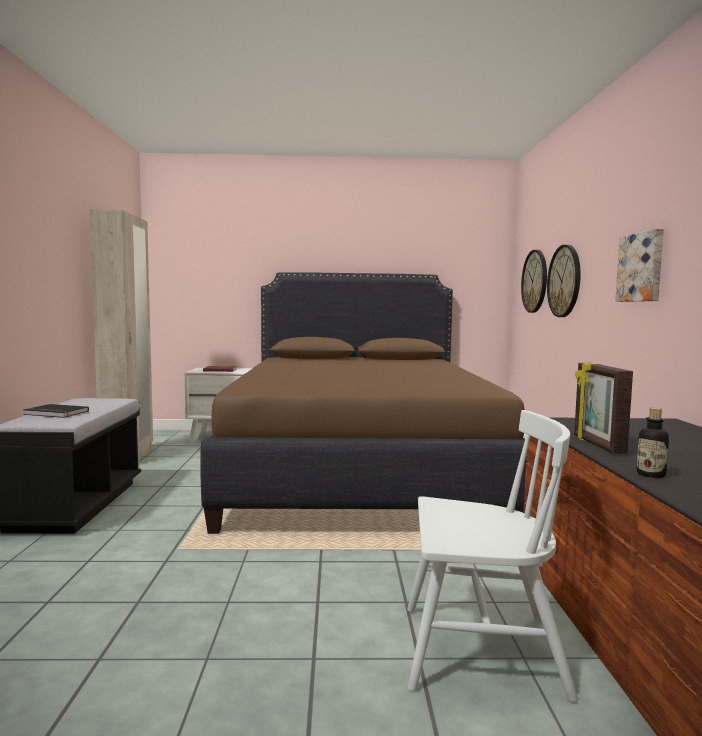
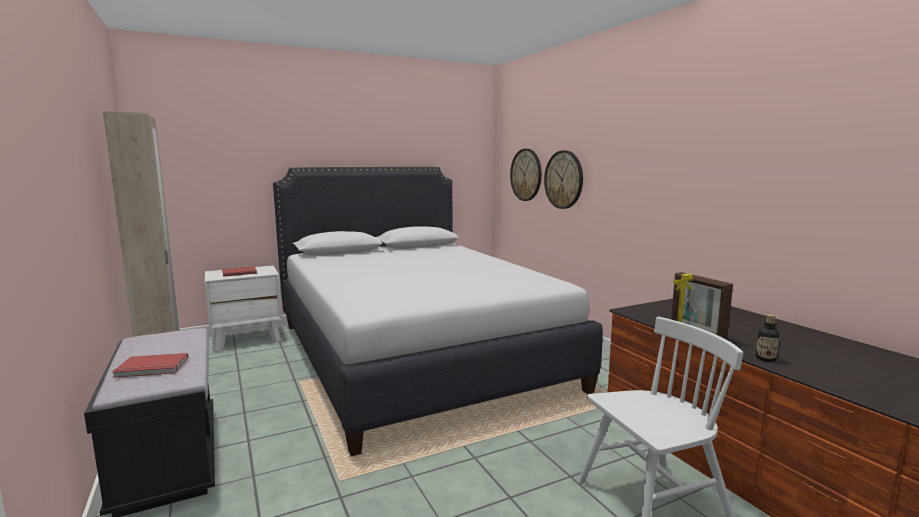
camera: 25 degrees left, 5 degrees up
(55, 413) = (152, 368): black book -> red book
(359, 469) = (414, 354): brown bed -> white bed
(642, 267) = (652, 181): picture -> none

